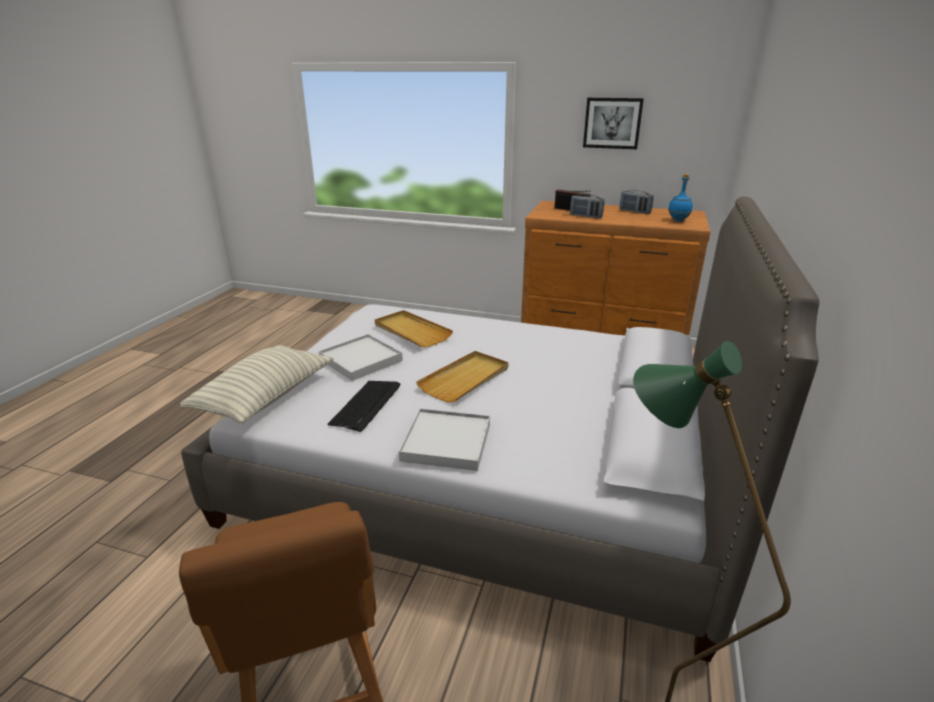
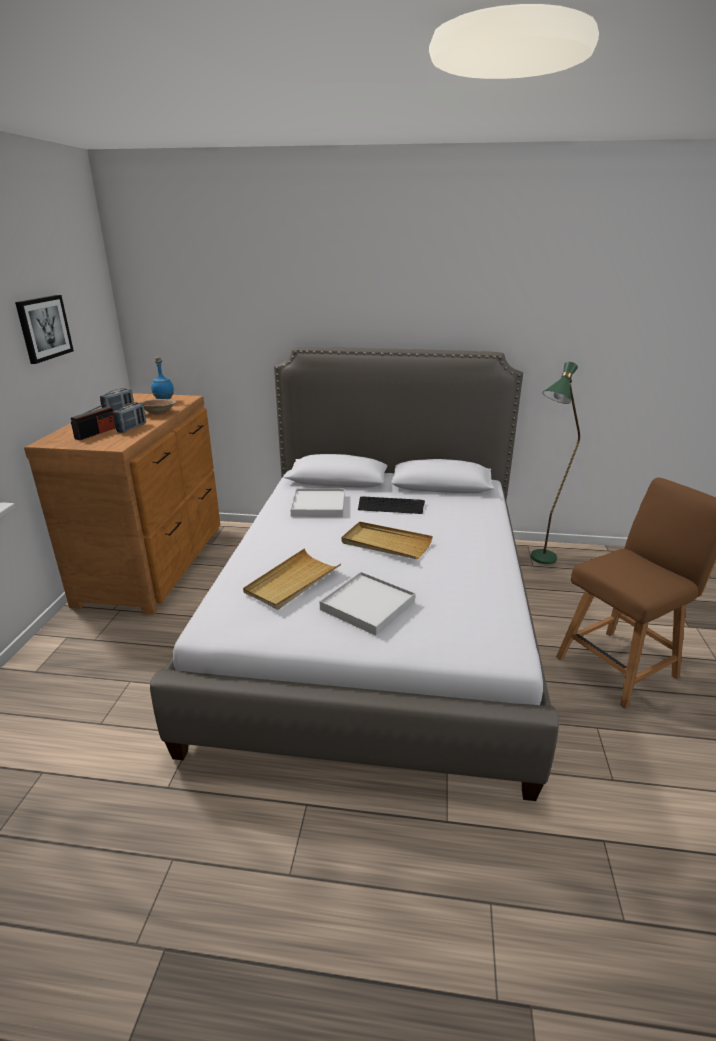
camera: 100 degrees left, 0 degrees up
(265, 397) = (472, 652): pillow -> none
(366, 405) = (452, 585): keyboard -> keyboard (391, 506)
(446, 442) = (480, 543): white tray -> white tray (318, 505)
(634, 220) = (158, 413): none -> brown bowl

